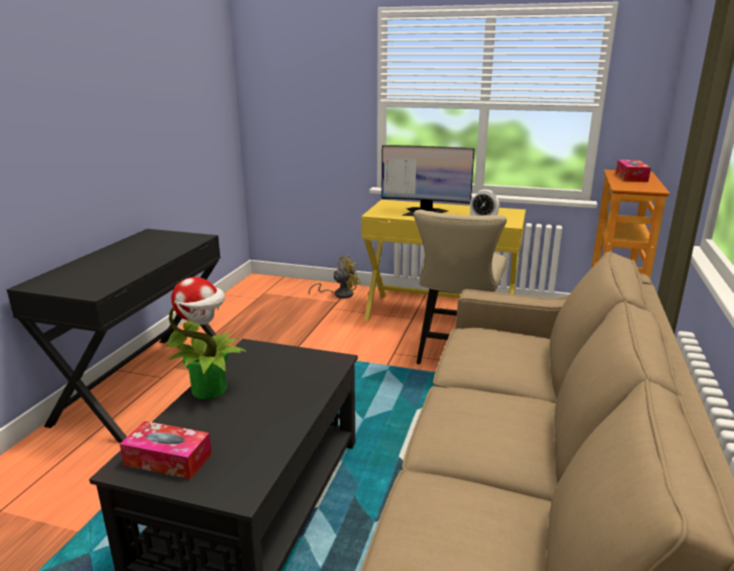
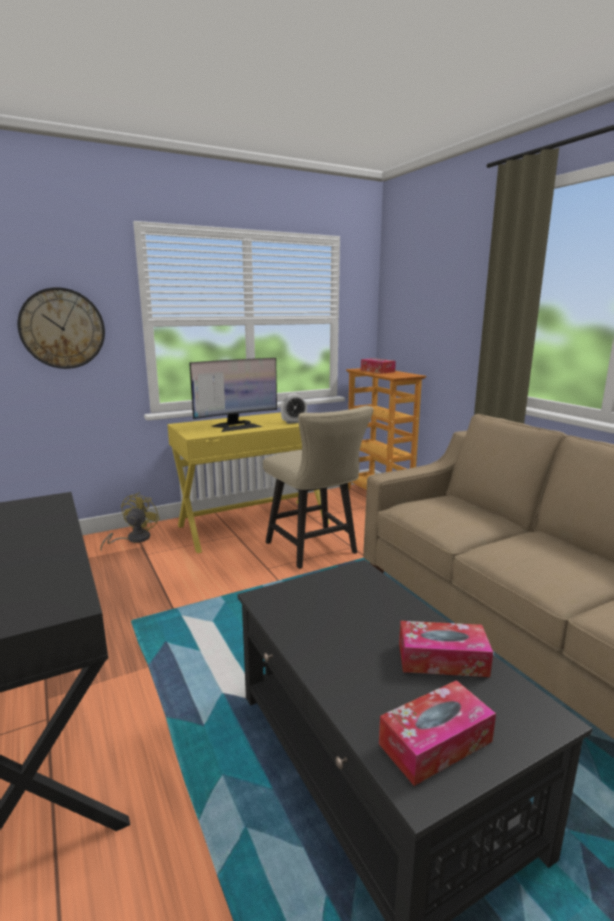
camera: 45 degrees left, 5 degrees down
(210, 389) = (318, 654): potted plant -> none
(261, 432) = (442, 659): none -> tissue box
(314, 105) = (62, 328): none -> wall clock

